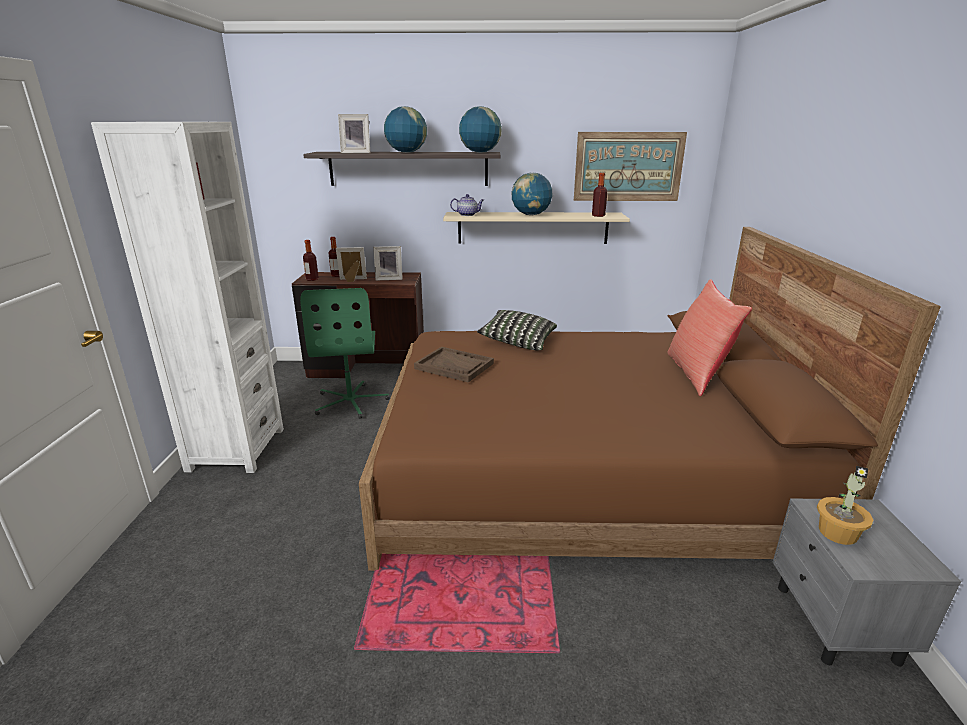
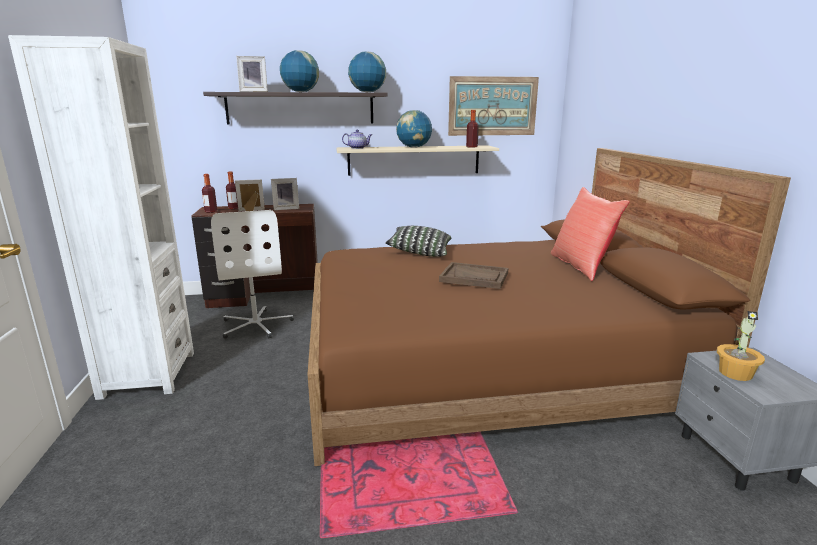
camera: 10 degrees left, 5 degrees down
(351, 402) = (256, 325): green office chair -> white office chair
(454, 366) = (370, 272): brown tray -> brown tray (474, 277)

